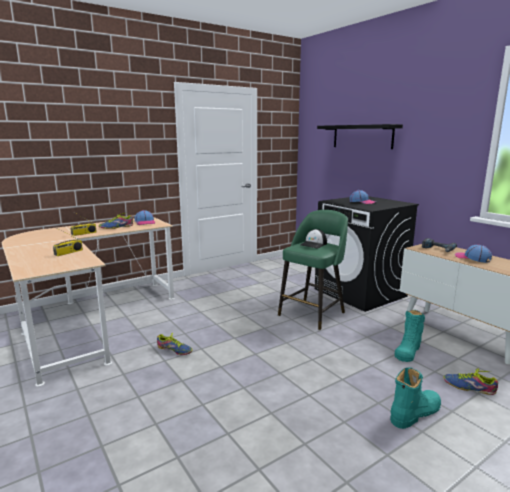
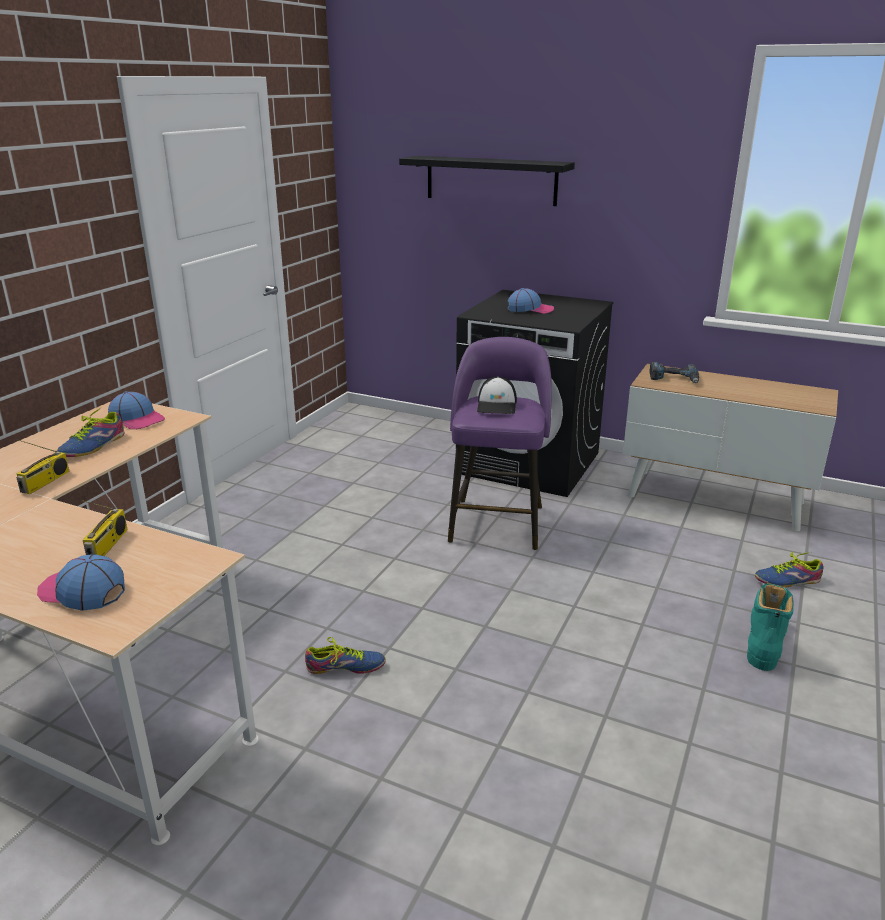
camera: 30 degrees left, 10 degrees up
(313, 313) = (497, 522): green stool -> purple stool
(408, 350) = (678, 548): turquoise boot -> none
(472, 258) = (732, 388): cap -> cap (82, 591)

